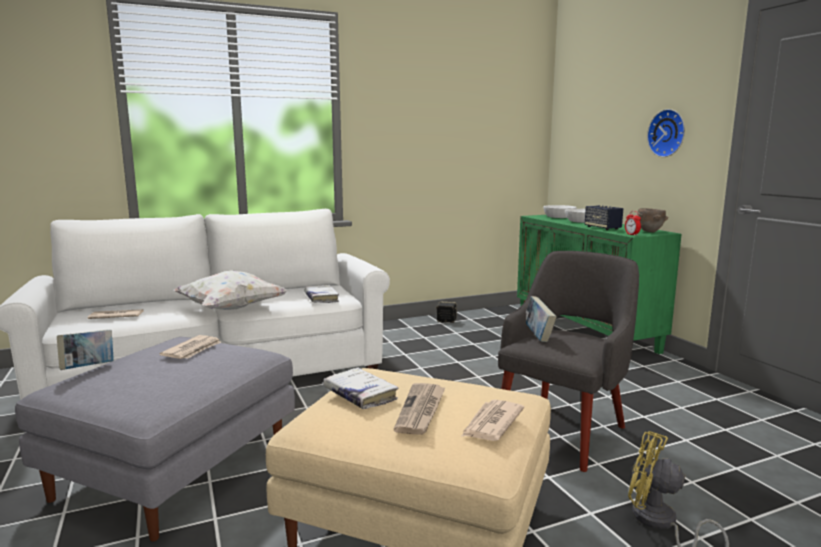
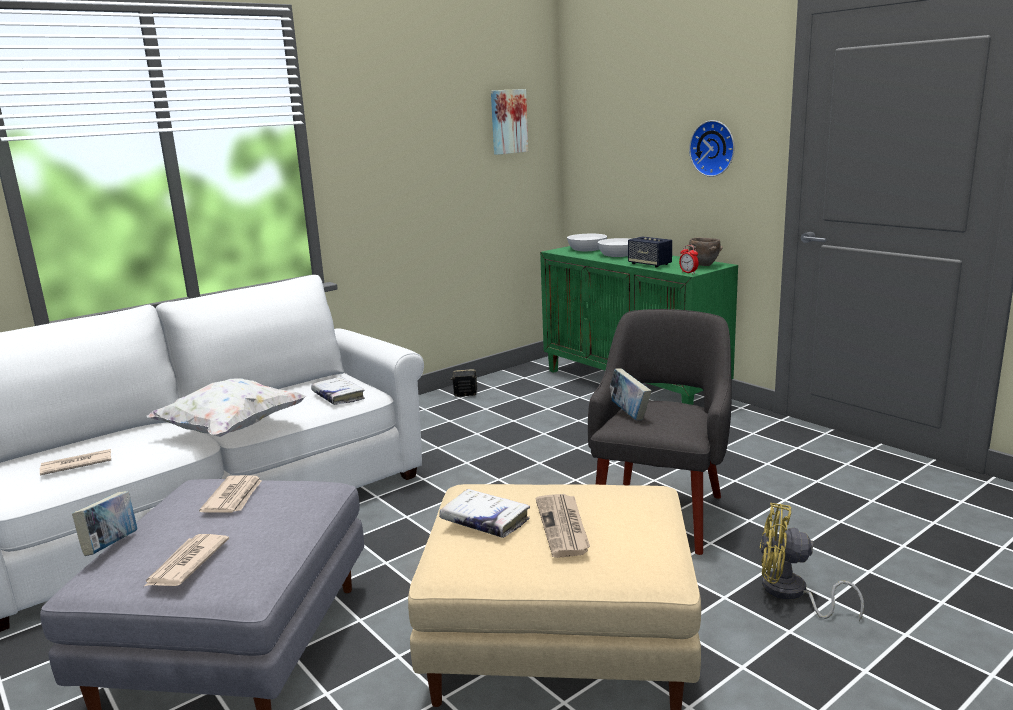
camera: 15 degrees left, 5 degrees up
(491, 423) = (643, 528): newspaper -> newspaper (186, 564)
(505, 113) = (508, 121): none -> picture

